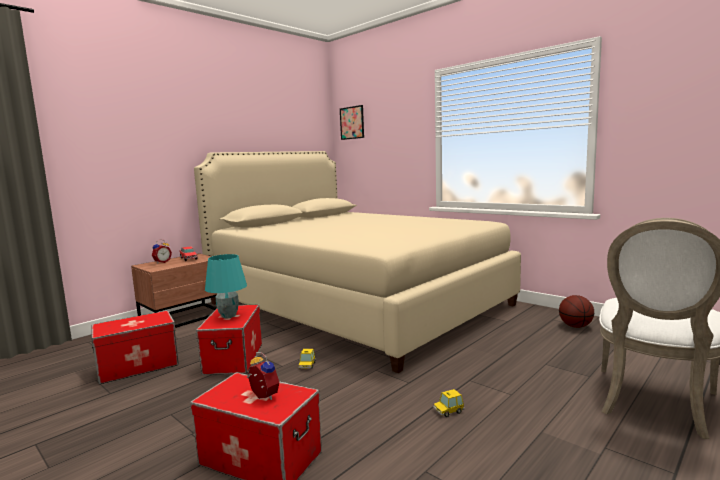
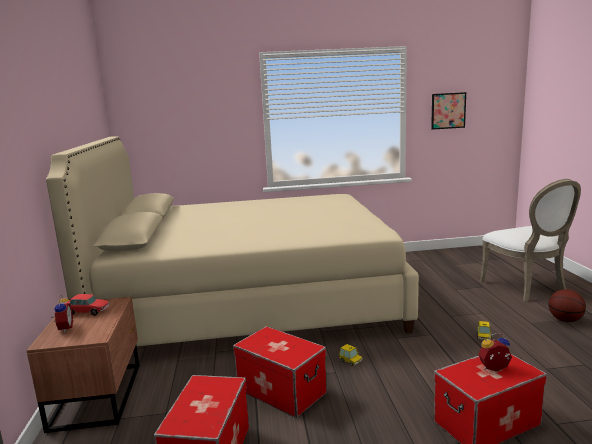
camera: 50 degrees left, 5 degrees up
(228, 316) = (279, 346): turquoise table lamp -> none
(352, 122) = (142, 100): picture -> picture (448, 110)
(575, 326) = (416, 261): basketball -> basketball (565, 320)

